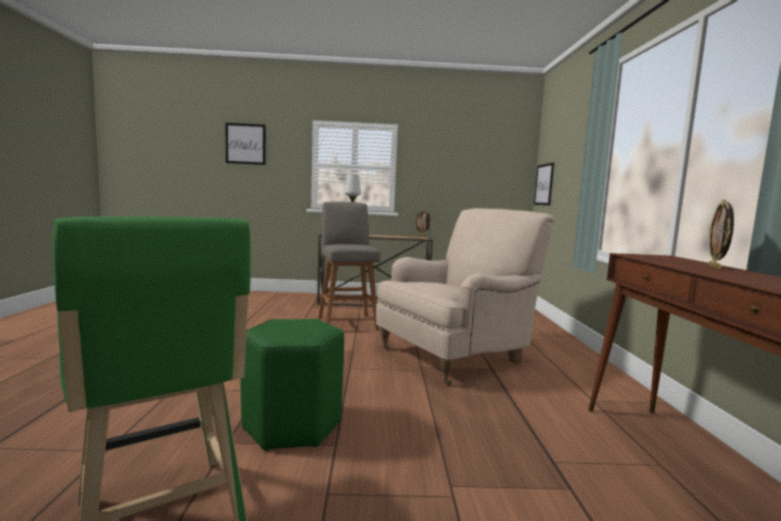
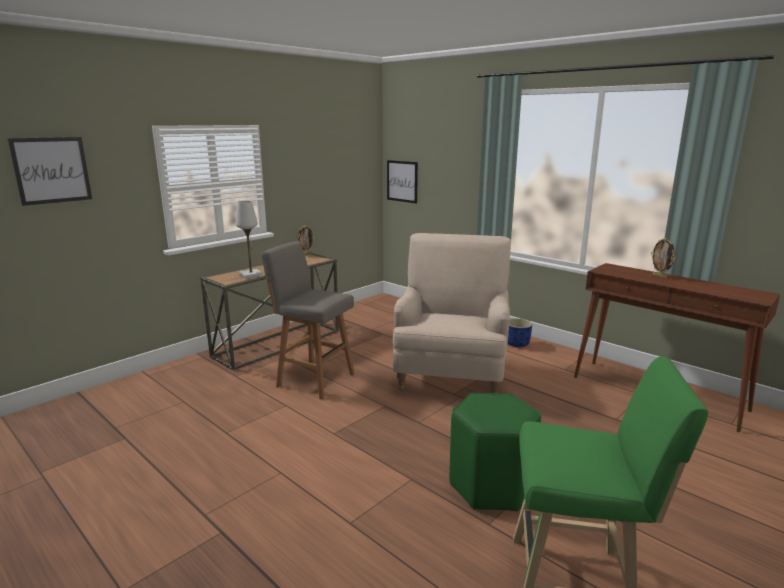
camera: 45 degrees left, 10 degrees up
(580, 364) = (517, 344): none -> blue planter

